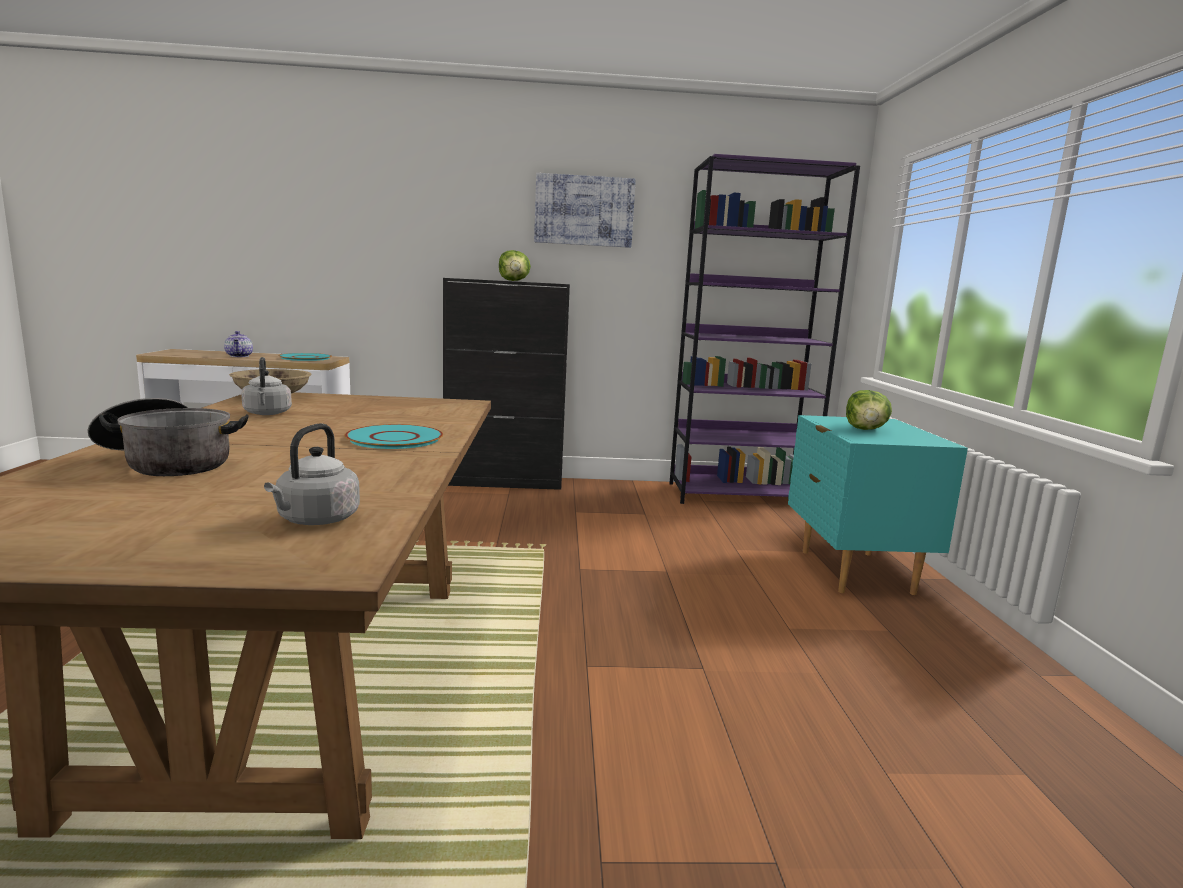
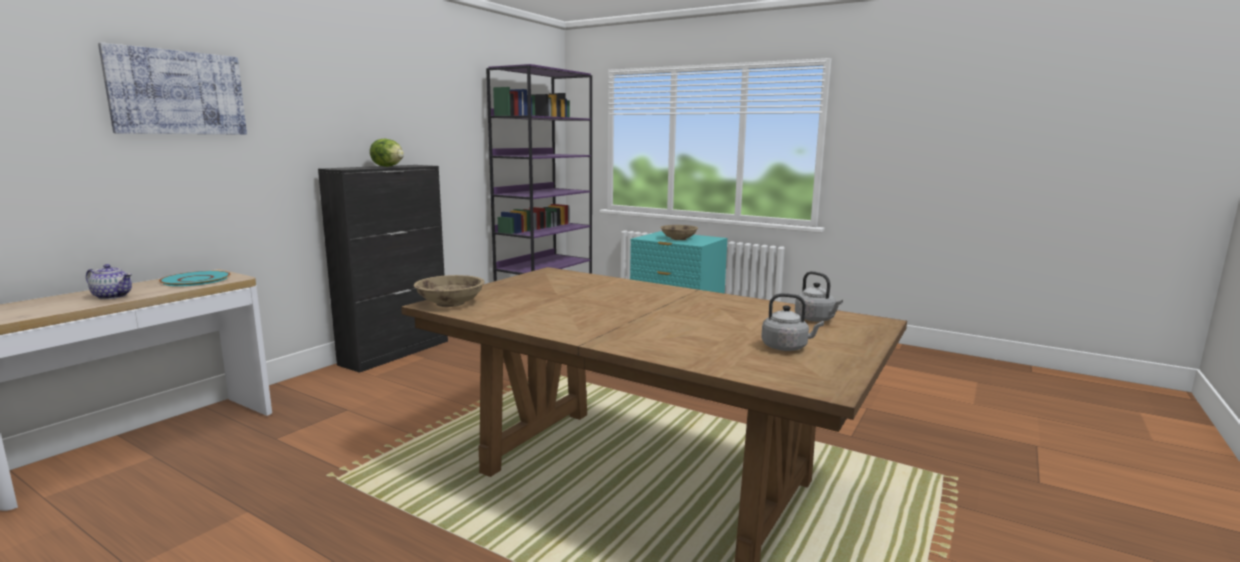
camera: 55 degrees left, 0 degrees up
(168, 462) = (673, 335): cooking pot -> none
(267, 413) = (528, 309): grey kettle -> grey kettle (787, 347)
(395, 438) = (652, 294): turquoise plate -> none
(584, 211) = (416, 100): picture -> picture (177, 92)
(865, 430) = (678, 239): lettuce -> beige bowl

